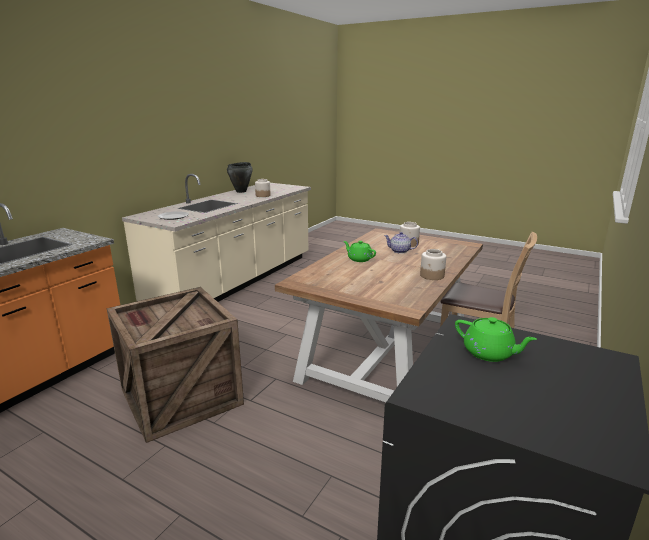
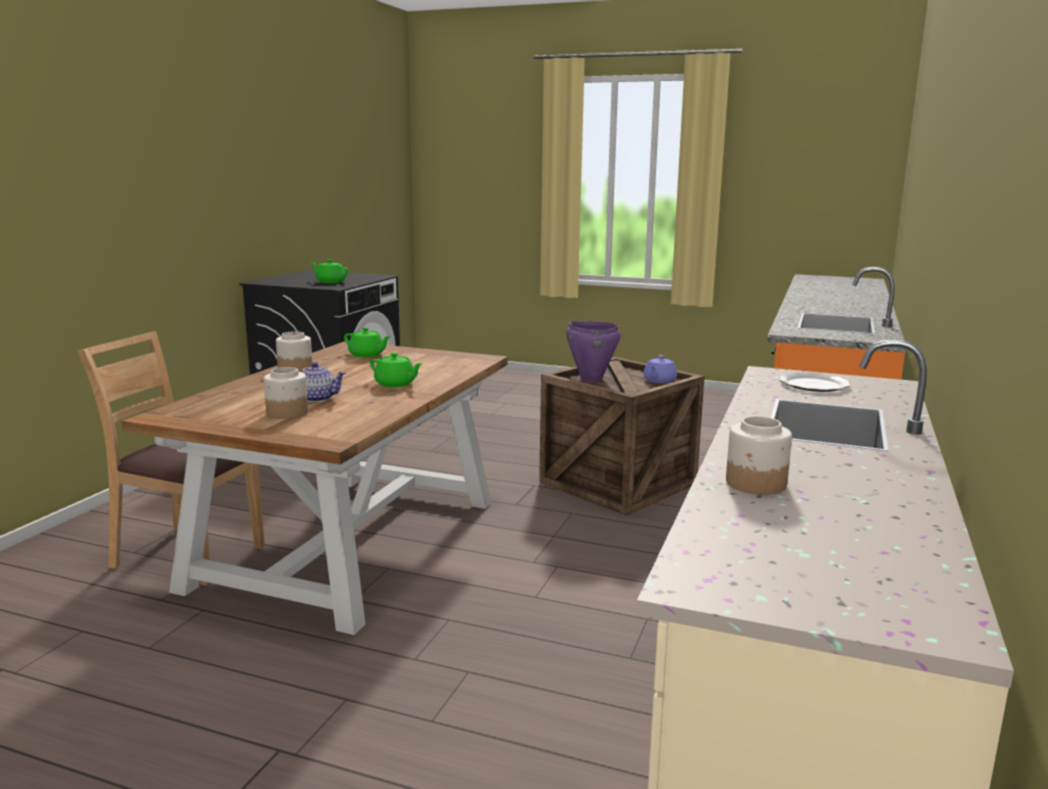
camera: 170 degrees right, 5 degrees down
(141, 316) = (659, 381): none -> purple teapot
(194, 322) = (590, 379): none -> purple cooking pot
(241, 191) = (900, 512): black cooking pot -> none
(387, 291) = (367, 355): none -> green teapot

